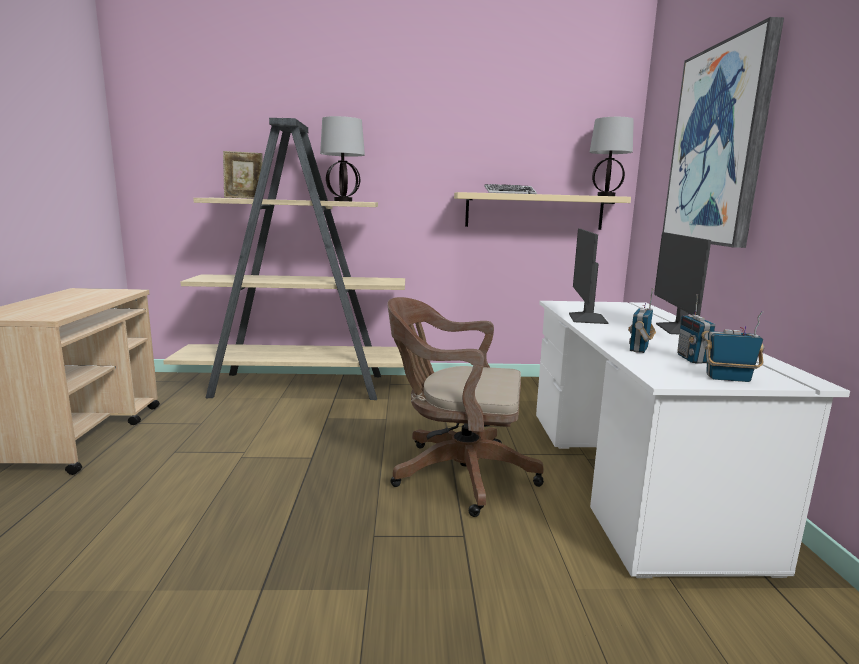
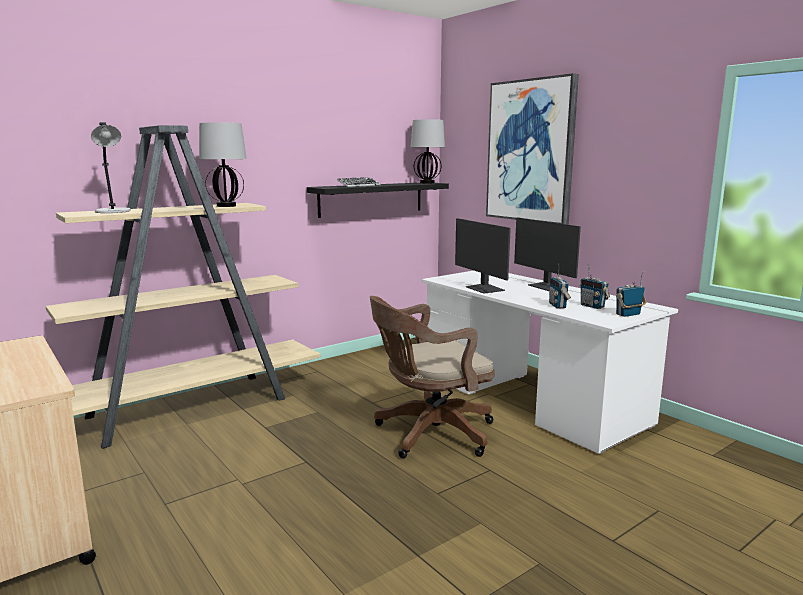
camera: 35 degrees left, 0 degrees up
(244, 198) = (113, 211): picture frame -> grey table lamp
(534, 211) = (371, 199): beige shelf -> black shelf

